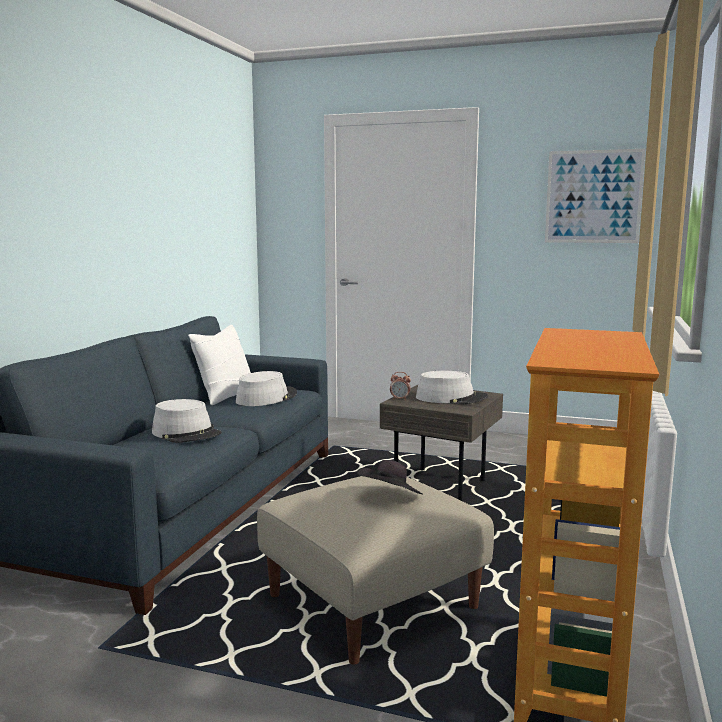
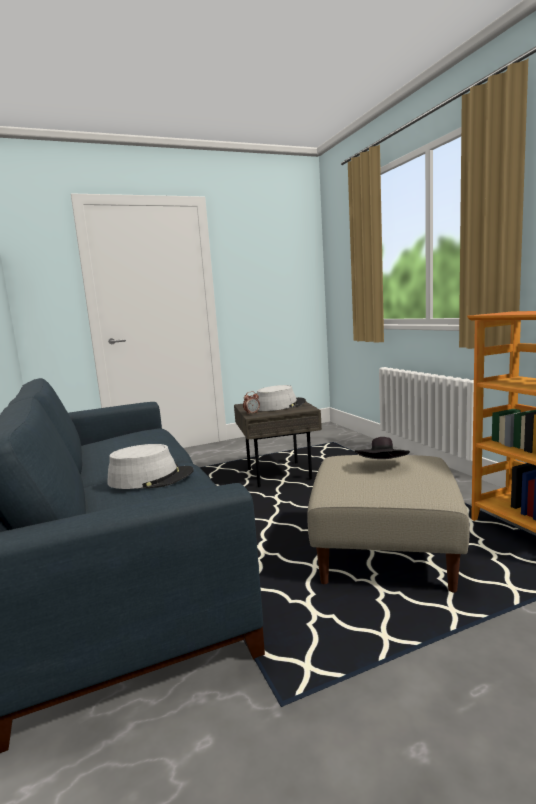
camera: 40 degrees left, 0 degrees up
(225, 396) = (92, 449): white pillow -> none
(266, 398) = (143, 439): grey hat -> none
(593, 197) = (287, 263): picture -> none

